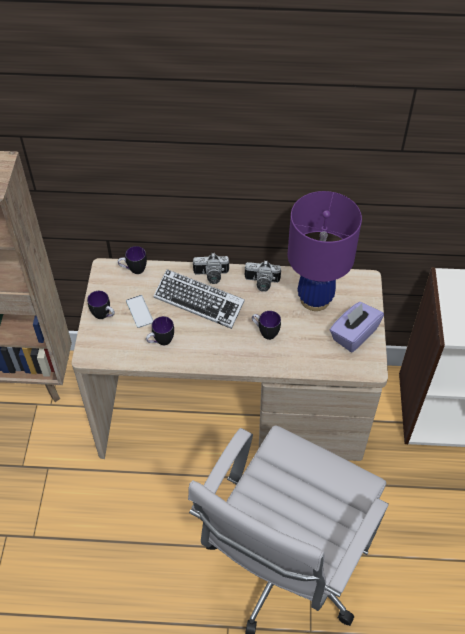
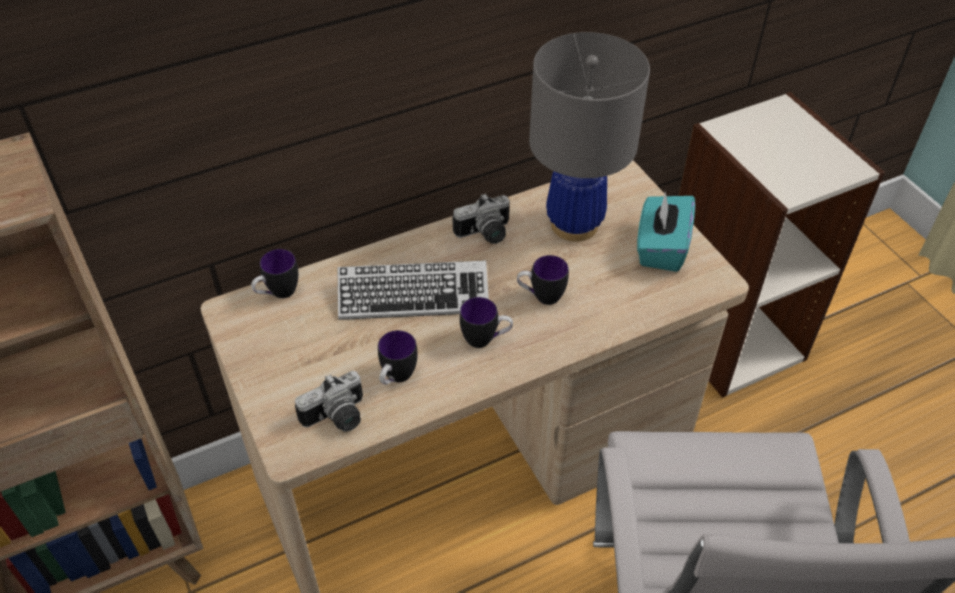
camera: 30 degrees left, 5 degrees down
(104, 316) = (277, 380): mug -> mug (486, 340)
(139, 311) = (330, 349): phone -> none
(211, 276) = (405, 254): camera -> camera (337, 418)
(315, 299) = (574, 225): purple table lamp -> grey table lamp
(353, 335) = (661, 248): purple tissue box -> turquoise tissue box

